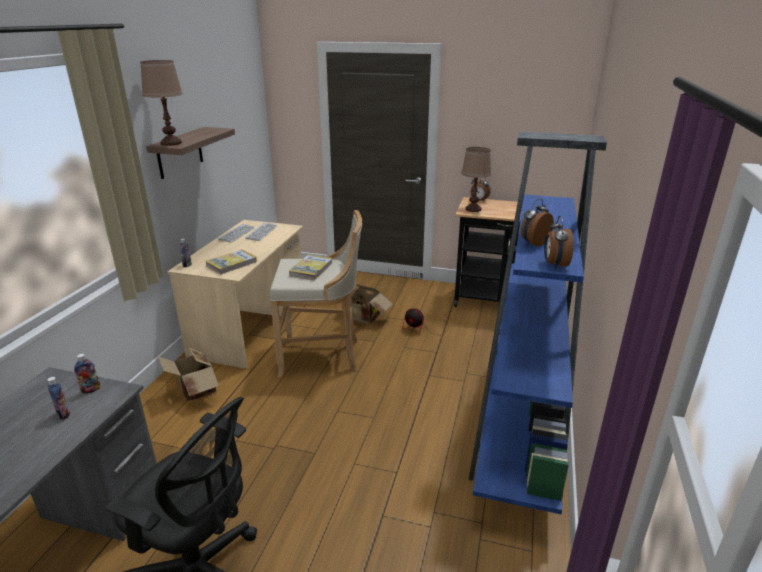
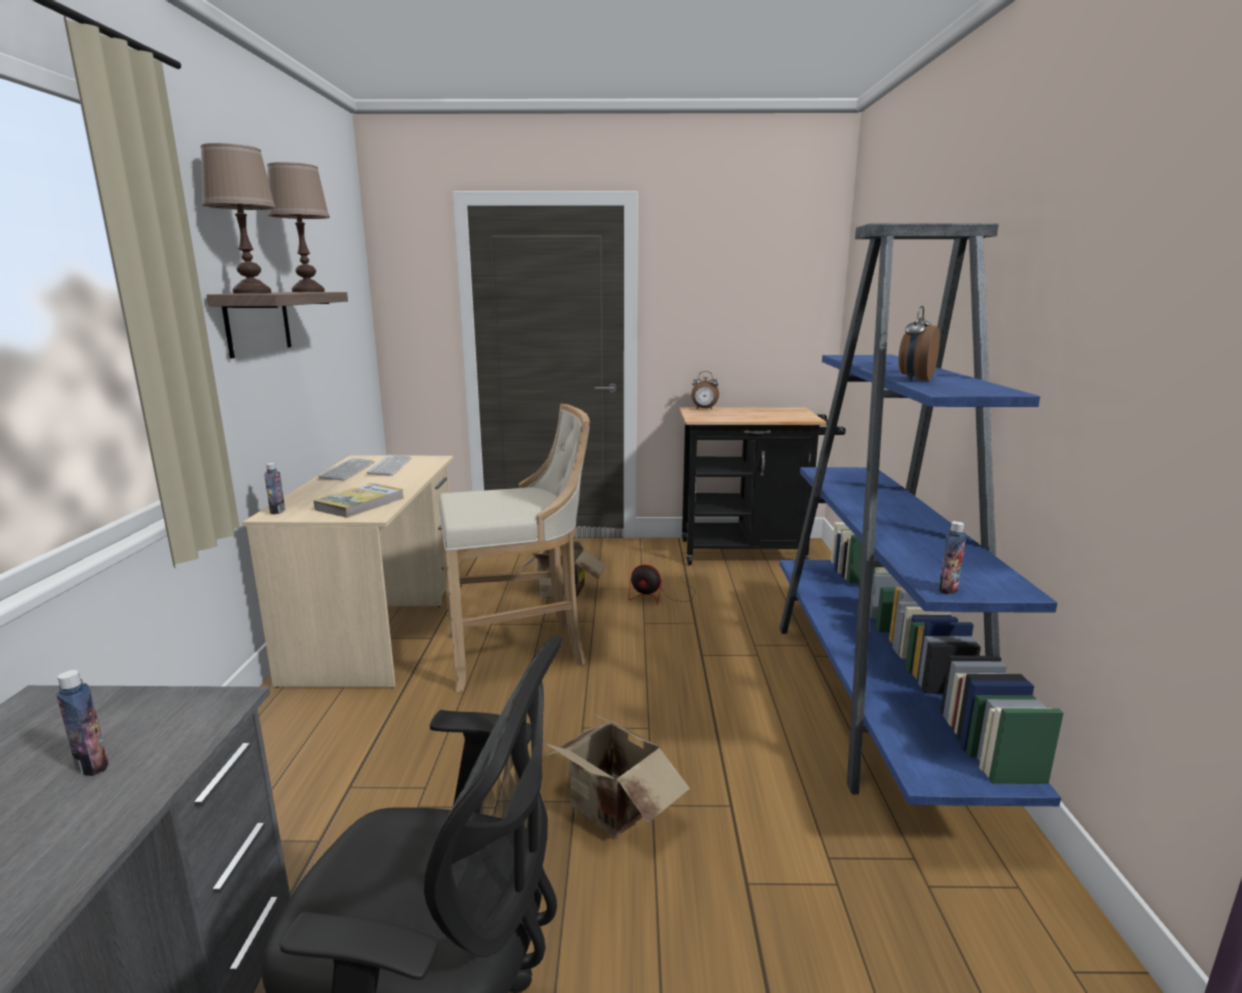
camera: 15 degrees left, 10 degrees down
(91, 390) = (148, 710): bottle -> bottle (948, 589)
(194, 391) = (306, 737): cardboard box -> cardboard box (611, 812)
(311, 269) = (501, 501): book -> none
(473, 209) = (705, 416): brown table lamp -> brown table lamp (308, 291)
(554, 264) = (981, 390): alarm clock -> none

